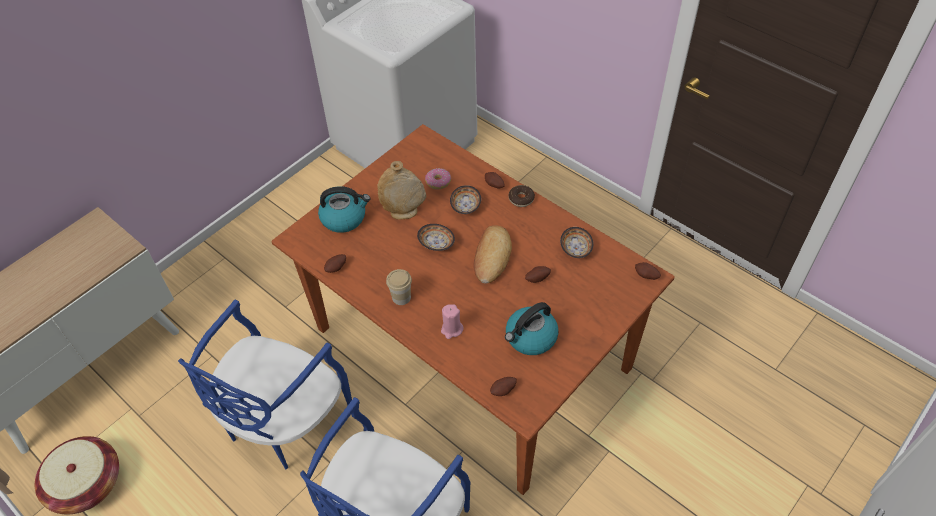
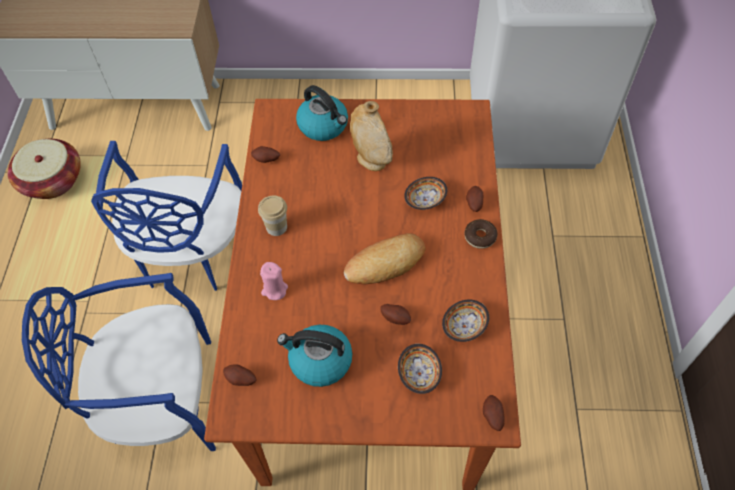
camera: 50 degrees right, 5 degrees up
(283, 420) = (191, 253): blue chair -> blue chair turned 75 degrees counterclockwise
(436, 243) = (360, 209): bowl -> bowl (420, 373)
(438, 182) = (432, 160): donut -> none

